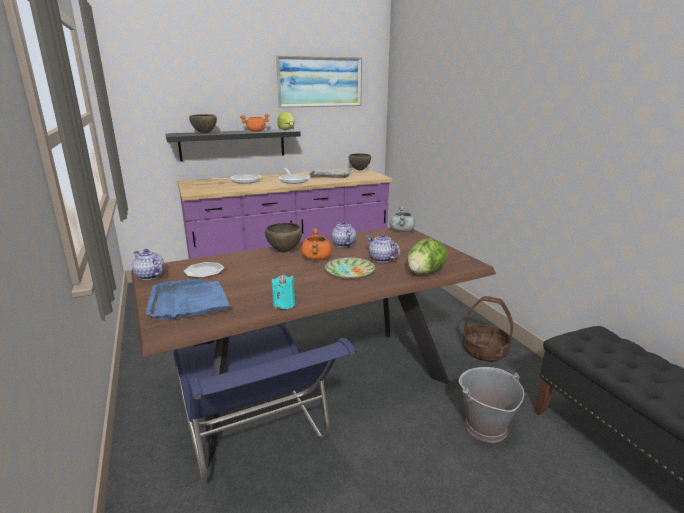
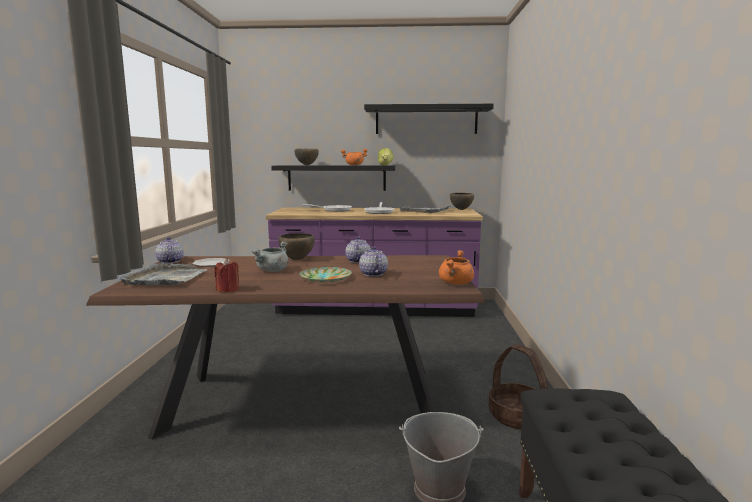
camera: 25 degrees right, 10 degrees down
(189, 302) = (165, 278): blue tray -> grey tray
(256, 437) = (211, 428): blue chair -> none
(284, 304) = (228, 289): turquoise candle -> red candle
(317, 258) = (315, 267): orange cooking pot -> orange cooking pot (456, 283)
(320, 82) = (426, 120): picture -> black shelf
(402, 231) = (436, 258): grey cooking pot -> grey cooking pot (272, 271)
(424, 273) = (395, 288): lettuce -> none

